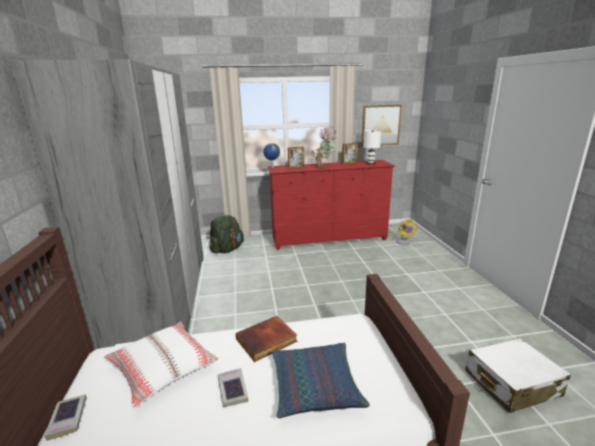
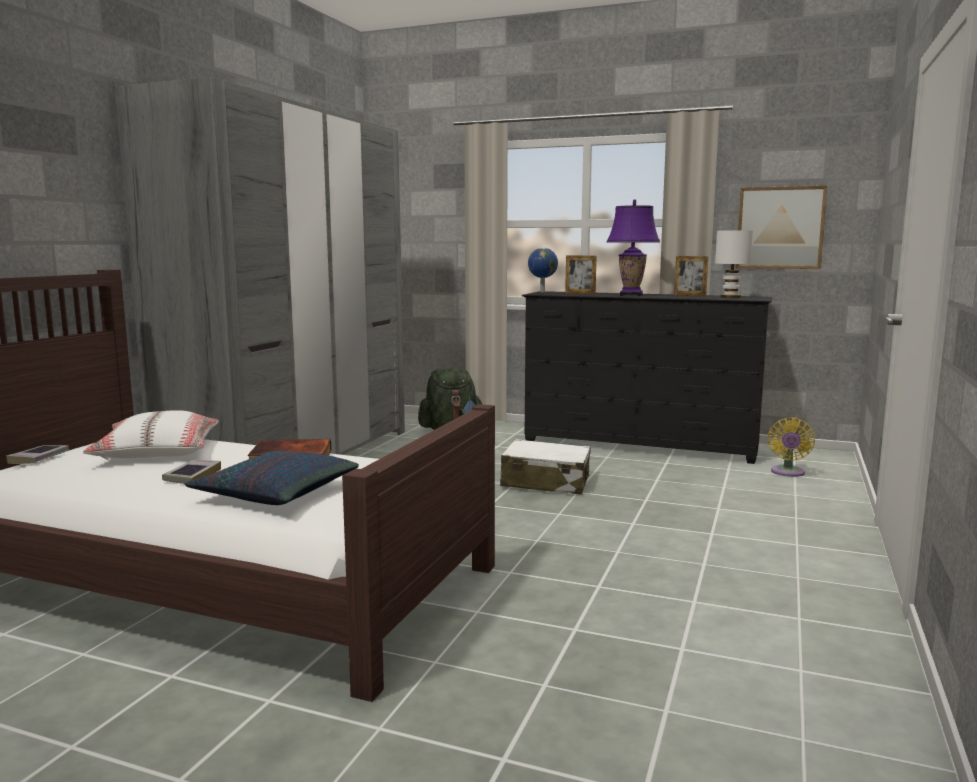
camera: 30 degrees right, 10 degrees down
(324, 166) = (631, 295): potted plant -> purple table lamp
(329, 239) = (639, 446): red dresser -> black dresser
(511, 383) = (680, 657): white suitcase -> white suitcase (545, 482)

